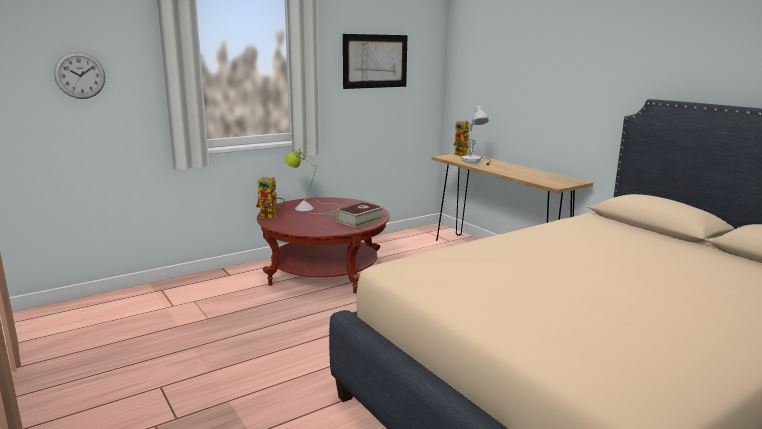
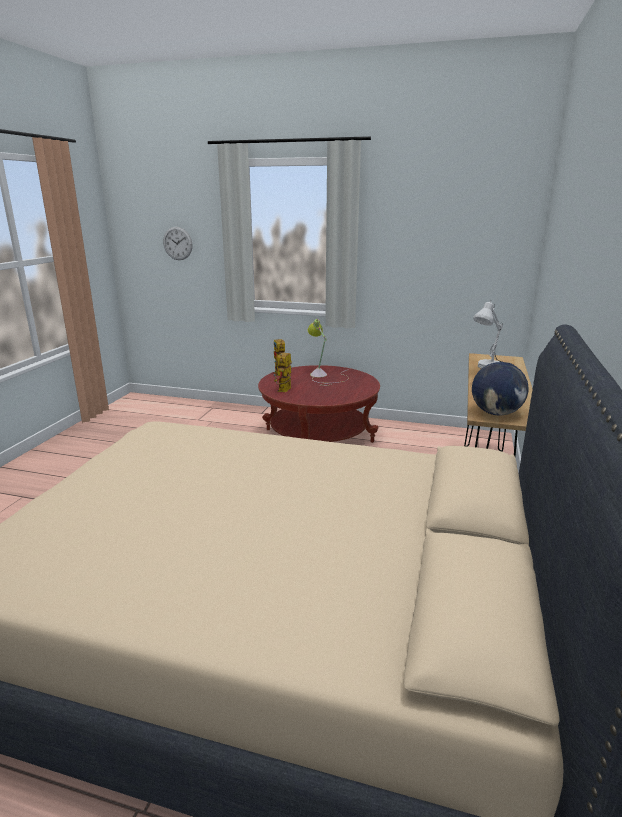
camera: 50 degrees right, 5 degrees up
(360, 220) = (328, 396): book -> none
(375, 61) = (433, 240): picture -> none
(463, 155) = (507, 359): toy robot -> toy robot (284, 391)
(556, 182) = (496, 413): none -> globe

